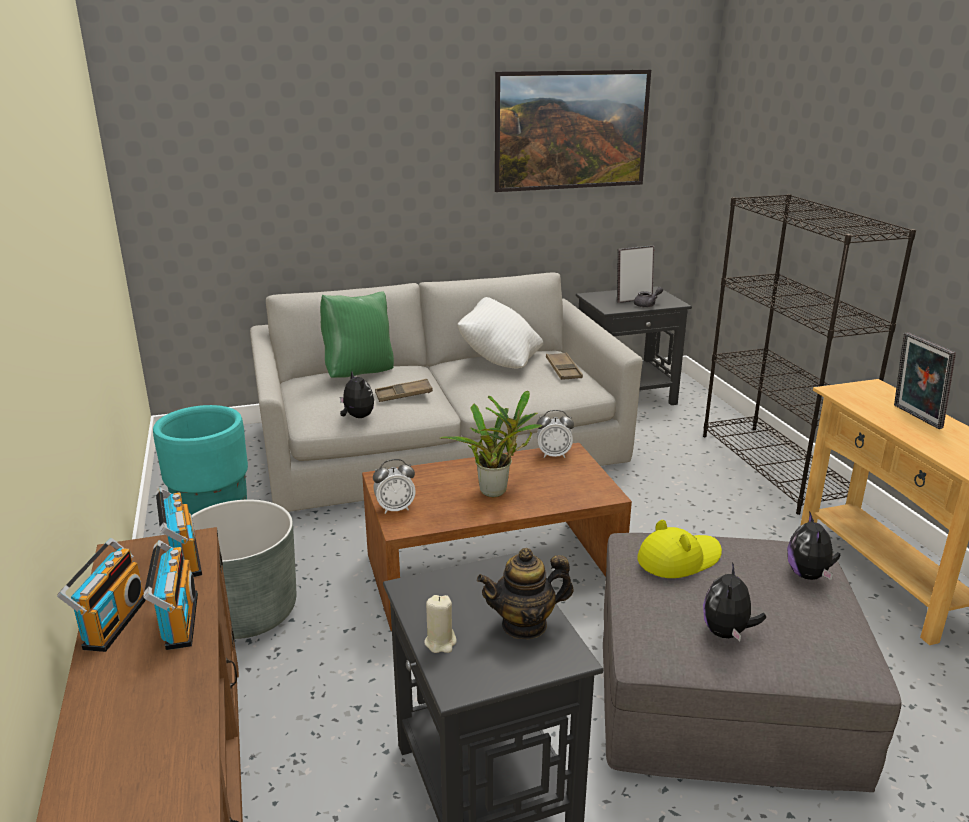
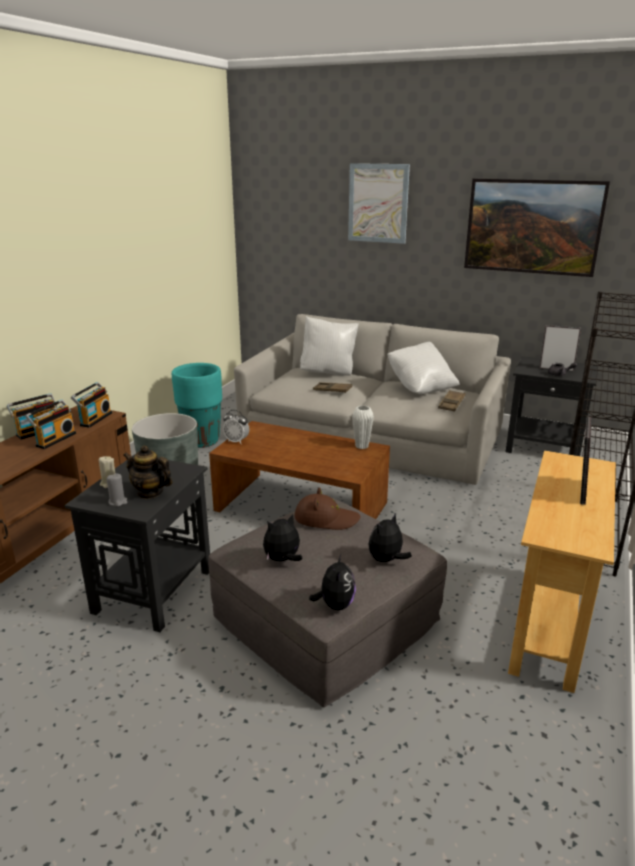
camera: 40 degrees right, 0 degrees up
(357, 417) = (292, 394): plush toy -> plush toy (335, 605)
(359, 373) = (328, 373): green pillow -> white pillow
(365, 113) = (378, 203): none -> picture
(497, 491) = (298, 452): potted plant -> none
(510, 662) = (118, 501): none -> grey candle
(554, 455) = (362, 446): alarm clock -> white vase
(678, 559) = (326, 518): yellow hat -> brown hat

